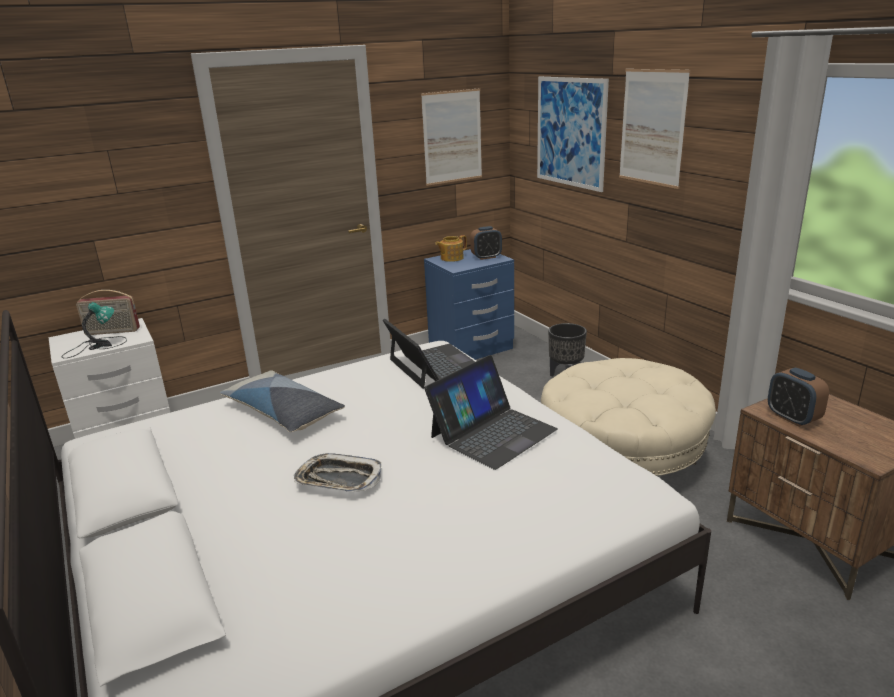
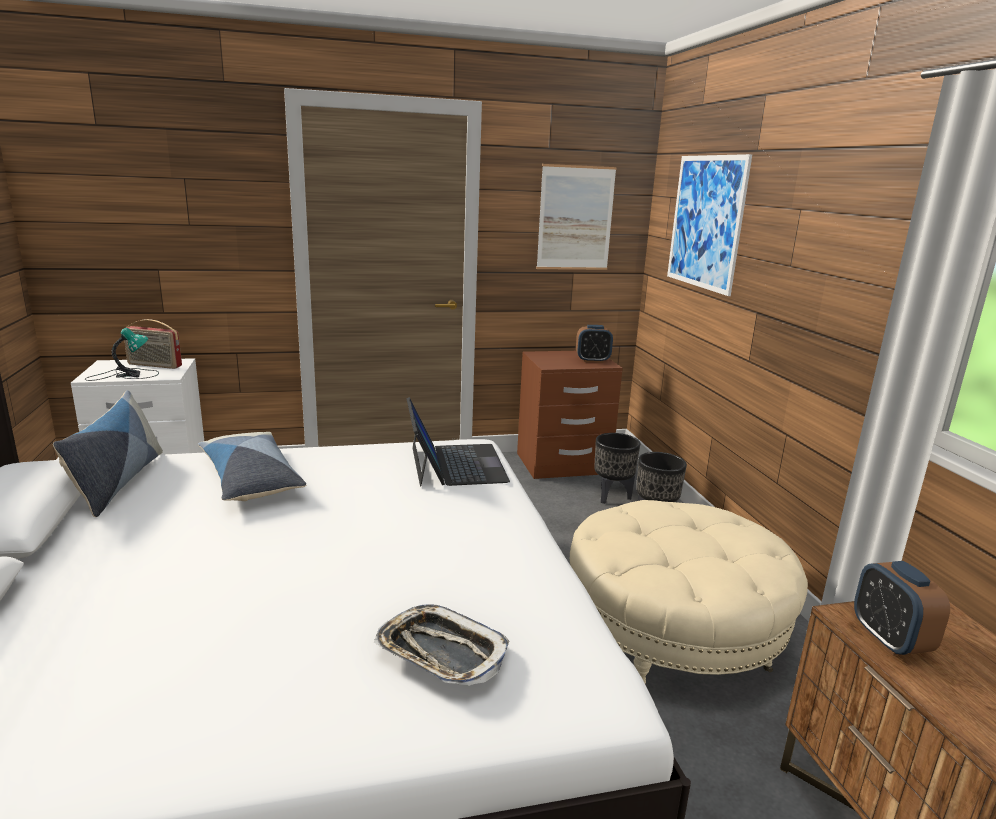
camera: 15 degrees right, 5 degrees down
(172, 439) = (118, 482): none -> pillow
(338, 479) = (232, 568): tray -> tray (441, 652)
(451, 258) = (552, 355): teapot -> none
(471, 348) = (563, 464): blue nightstand -> brown nightstand
(492, 433) = (454, 556): laptop -> none
(525, 366) = (612, 497): none -> black planter
(652, 127) = (793, 214): picture -> none

